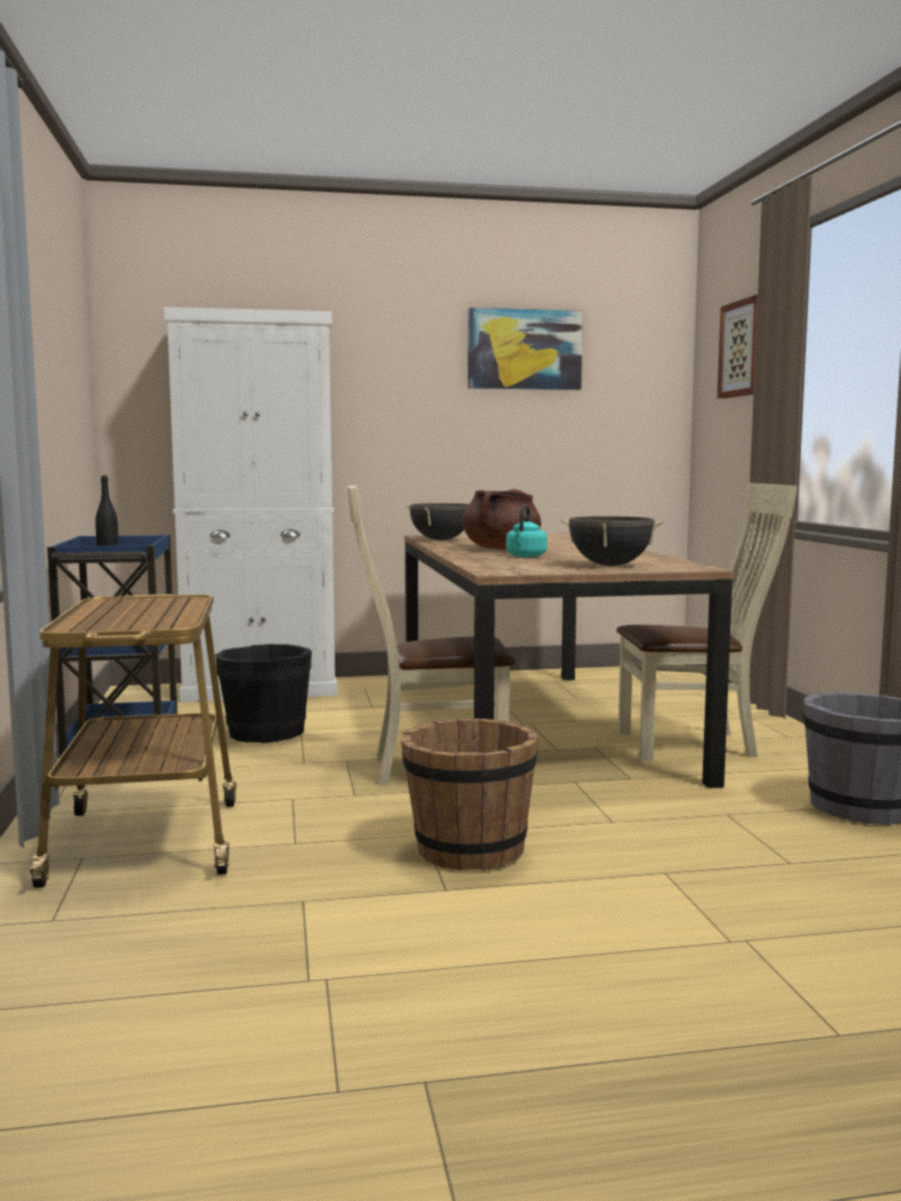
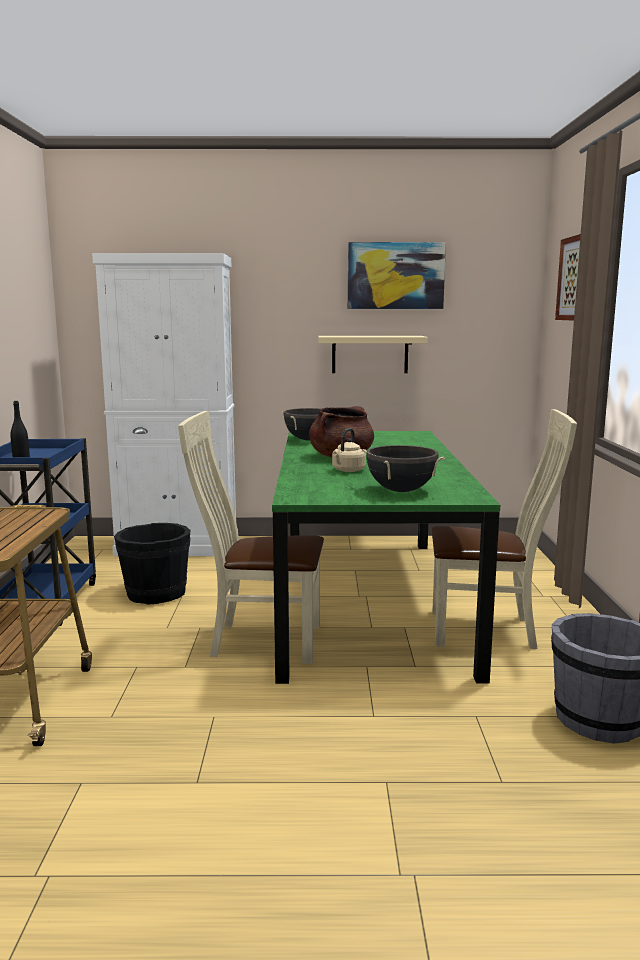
camera: 10 degrees right, 5 degrees up
(469, 851) = (239, 739): brown bucket -> none
(495, 444) = (370, 354): none -> beige shelf
(525, 556) = (347, 470): turquoise kettle -> beige kettle
(533, 725) = (366, 599): brown dining table -> green dining table

